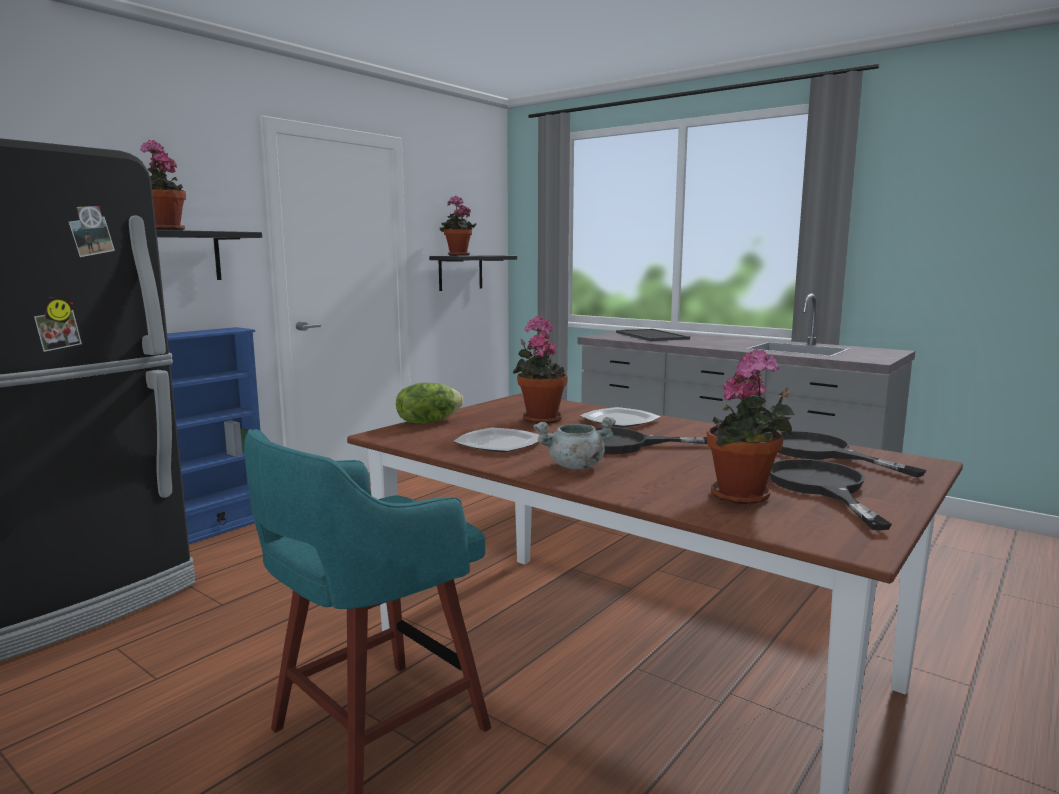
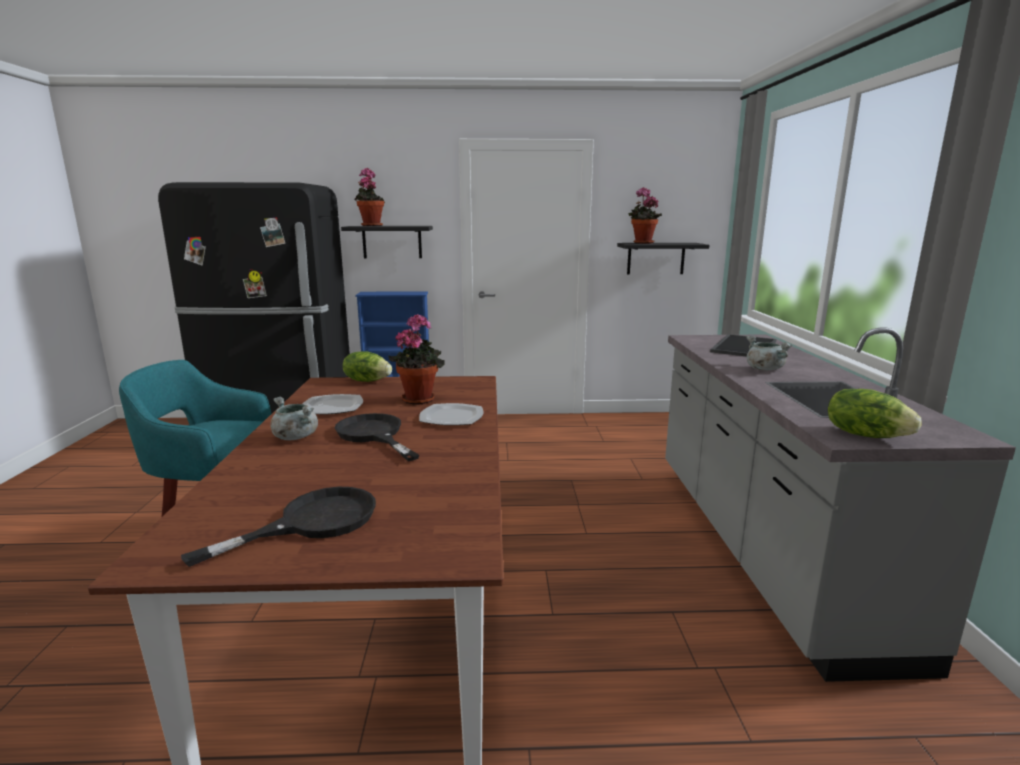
camera: 50 degrees right, 5 degrees up
(715, 343) = (763, 369): none -> grey cooking pot
(744, 497) = (258, 500): potted plant -> none
(820, 453) = (441, 502): black frying pan -> none
(872, 357) = (865, 435): none -> lettuce

